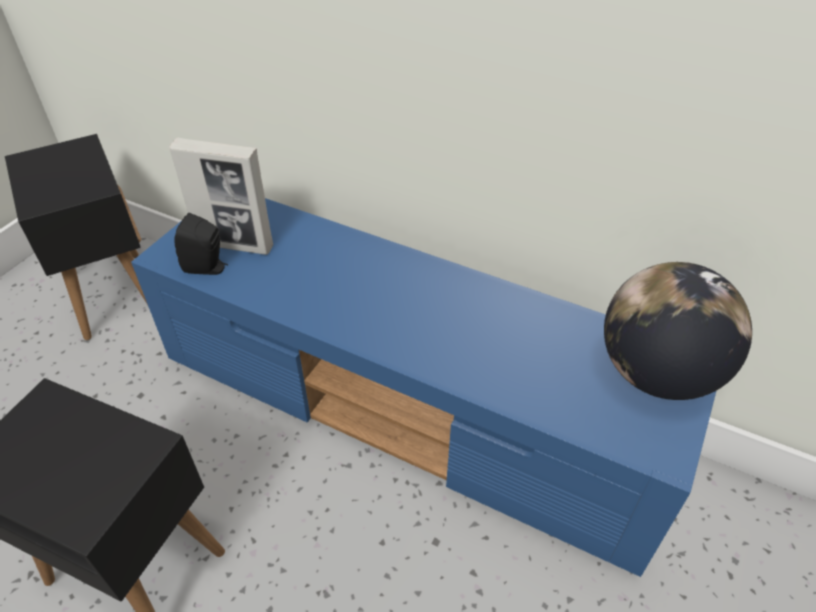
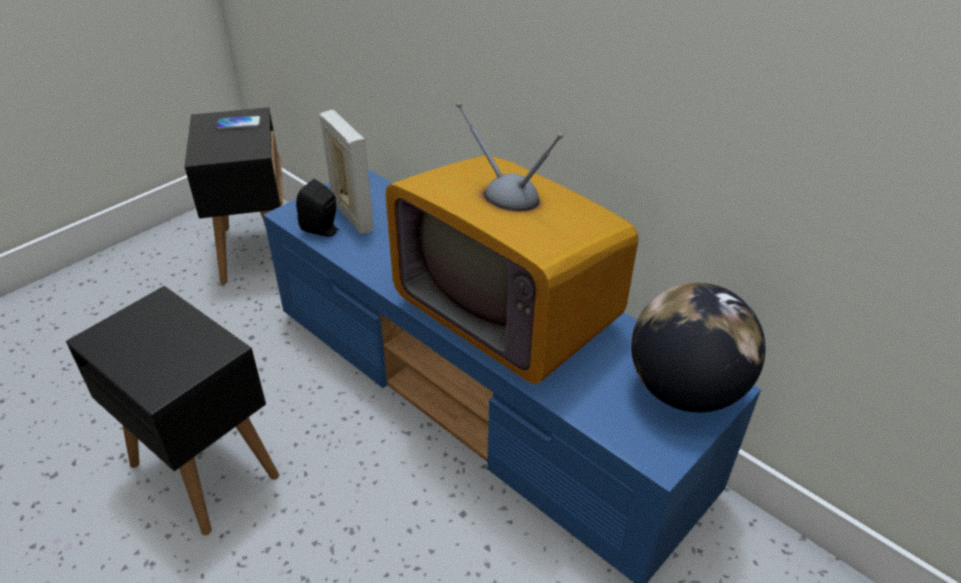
camera: 15 degrees right, 5 degrees down
(68, 158) = (239, 123): none -> phone
(235, 245) = (352, 216): picture frame -> picture frame turned 150 degrees counterclockwise
(447, 327) = (507, 315): none -> television

